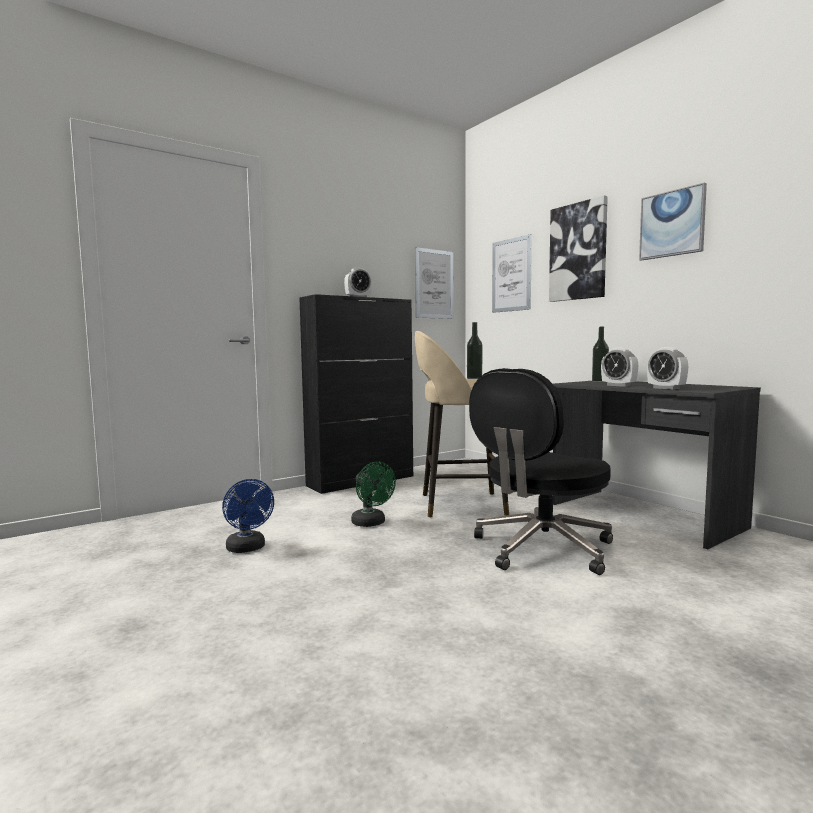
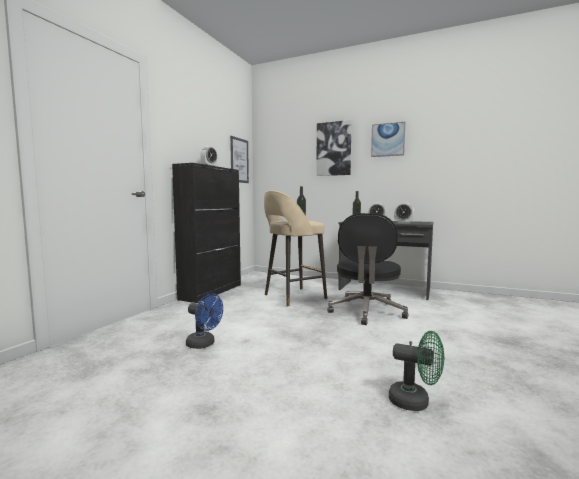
camera: 30 degrees left, 0 degrees up
(371, 523) = (260, 315): green fan -> green fan (415, 402)
(511, 275) = (288, 158): picture -> none

